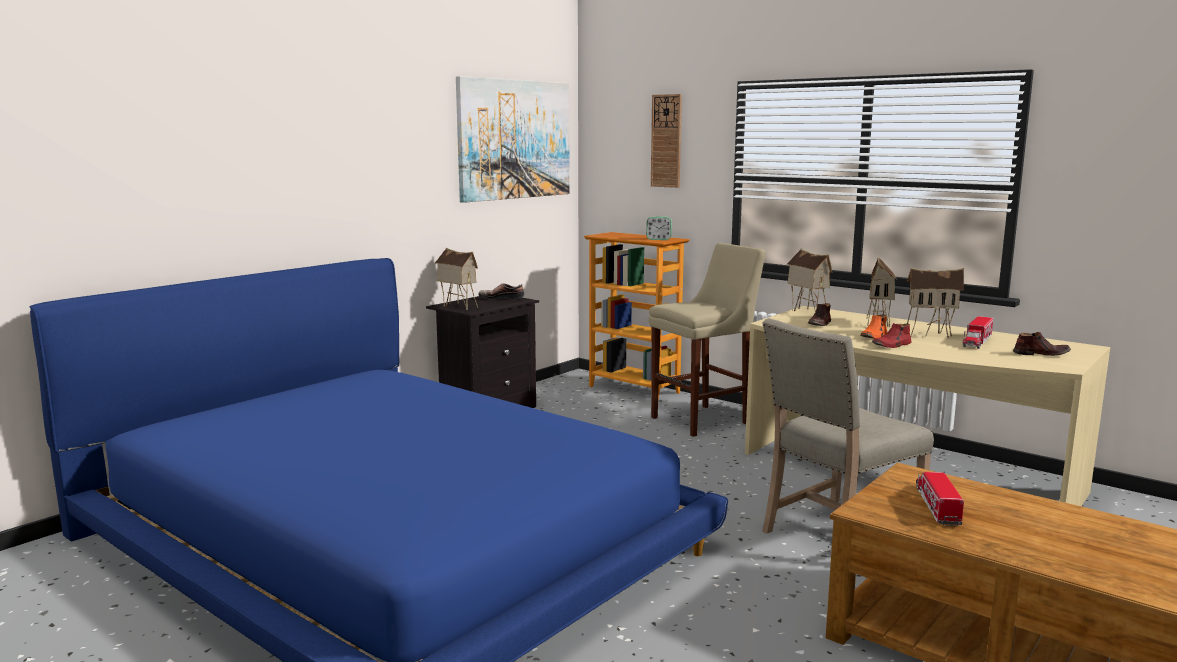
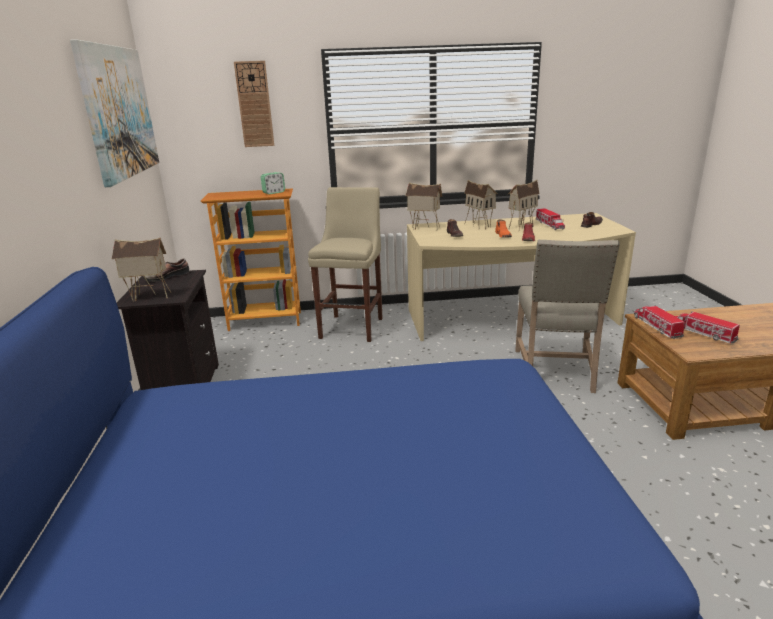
camera: 45 degrees left, 10 degrees up
(895, 482) = (656, 327): none -> toy truck

